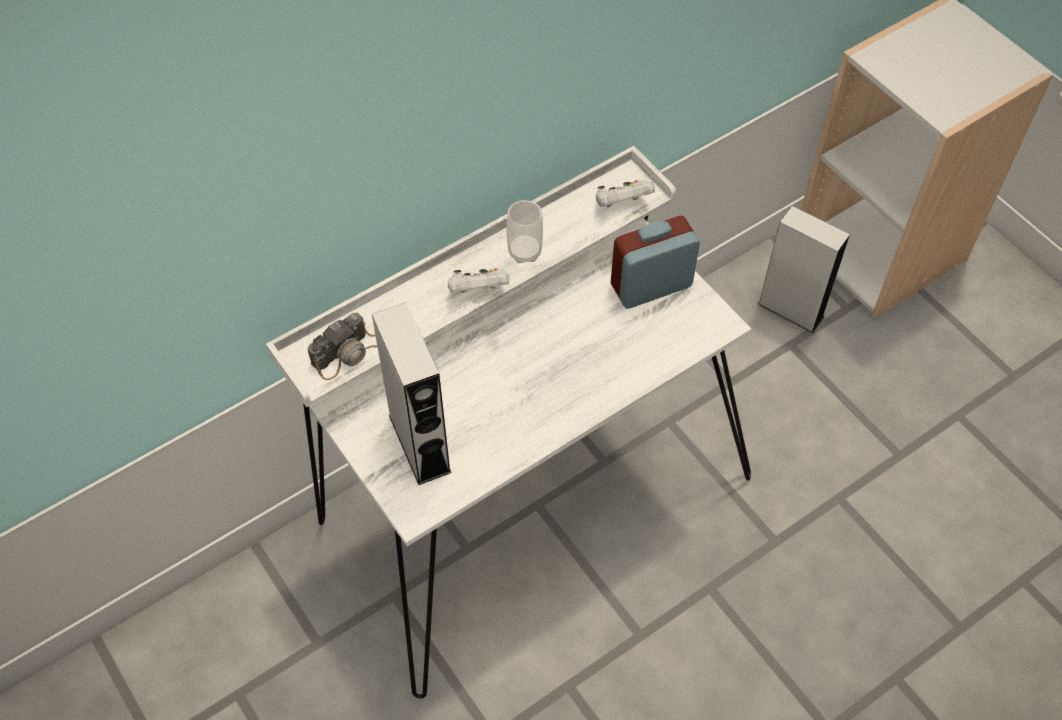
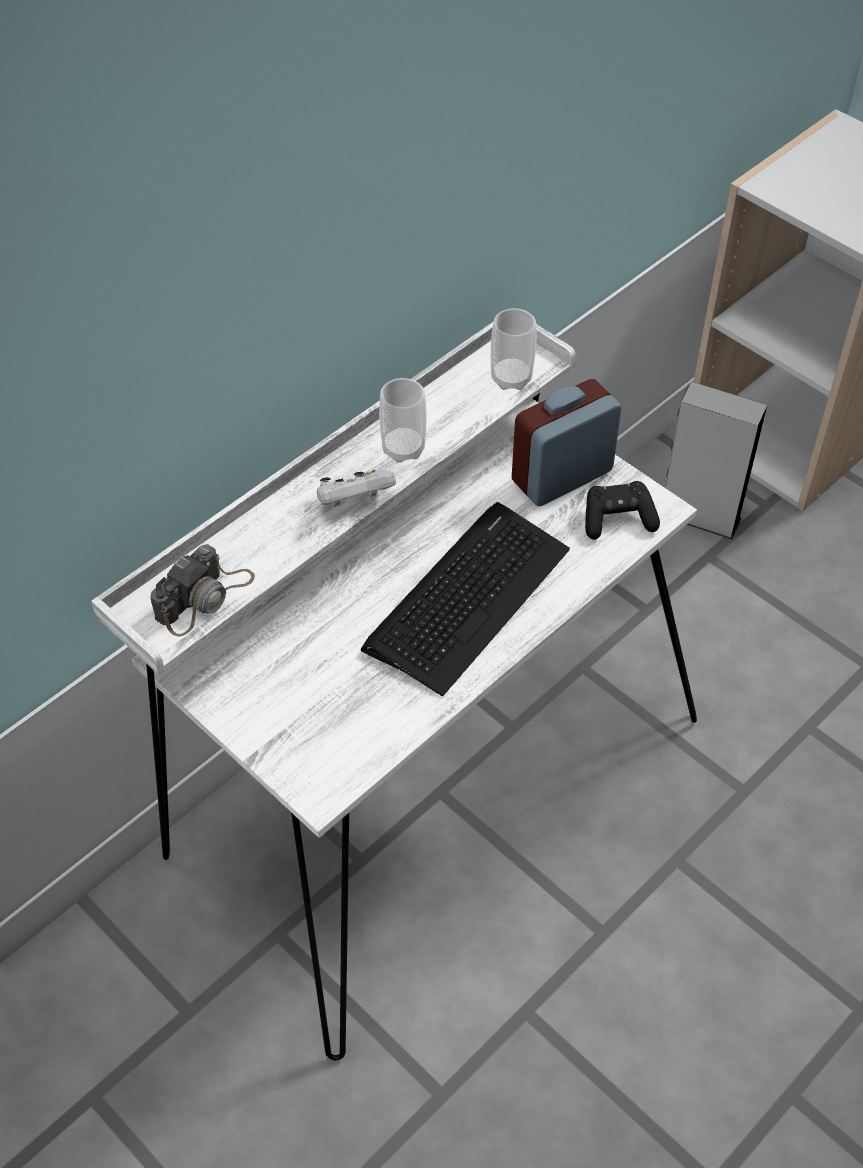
camera: 10 degrees left, 5 degrees down
(419, 443) = (310, 705): grey speaker -> none
(555, 375) = (467, 597): none -> keyboard
(621, 204) = (511, 378): white game controller -> cup
(686, 328) = (617, 519): none -> black game controller

